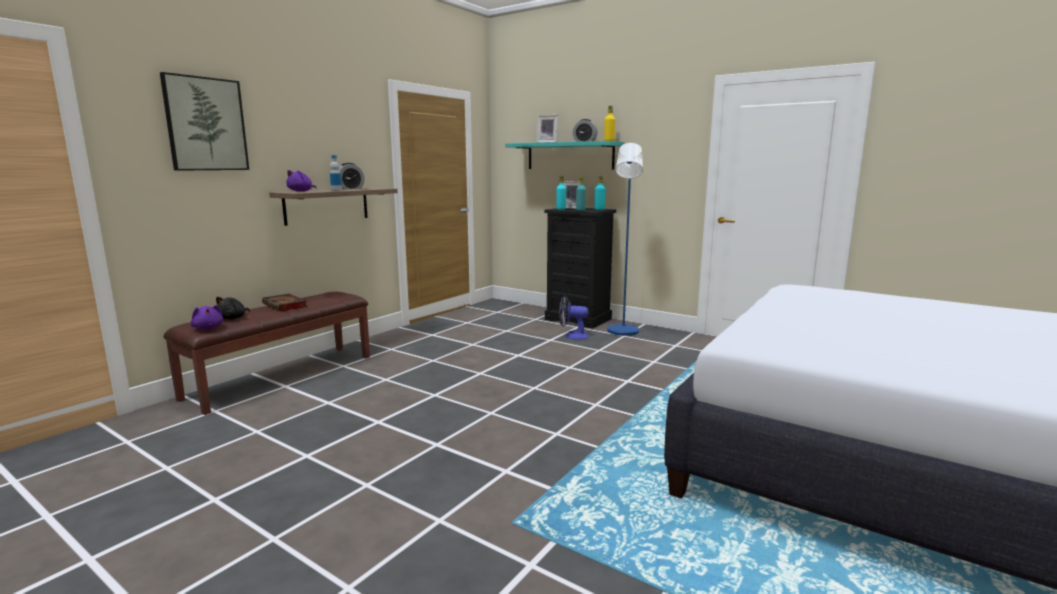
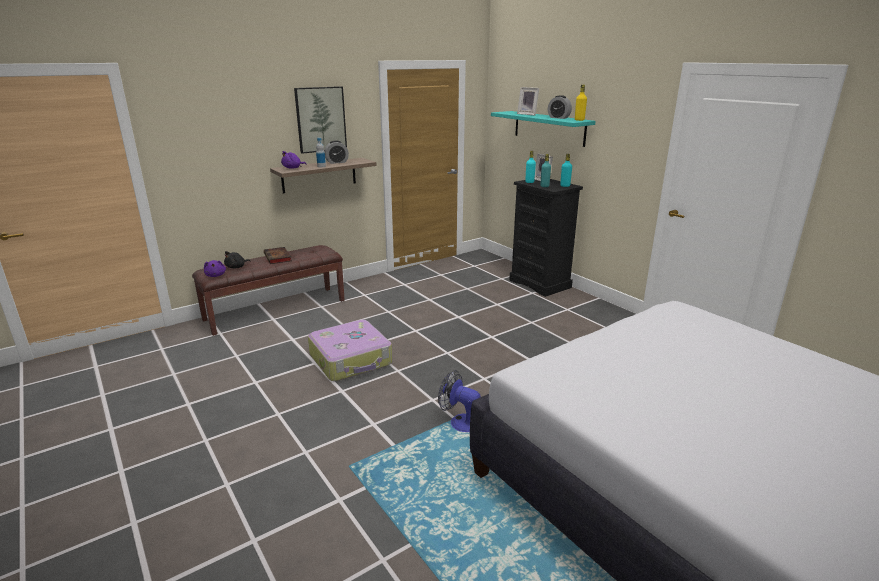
camera: 20 degrees right, 10 degrees up
(206, 124) = (219, 120): picture -> picture (320, 119)
(424, 411) = (351, 360): none -> suitcase
(572, 335) = (520, 302): fan -> fan (460, 422)
(622, 333) = (569, 305): blue floor lamp -> none

